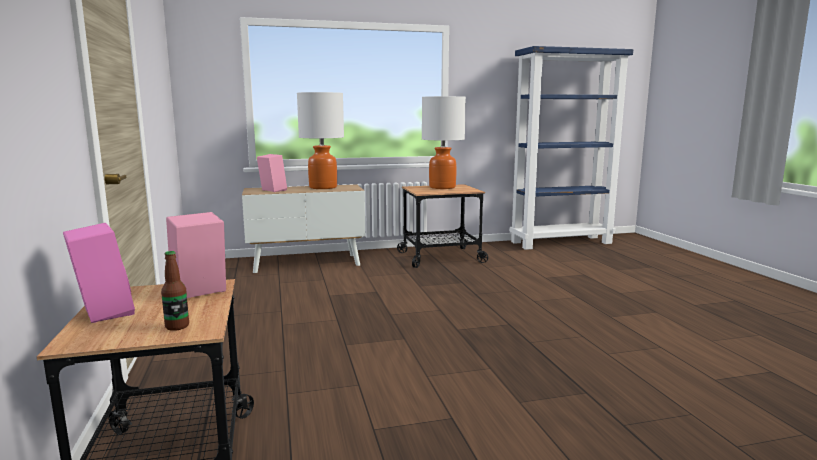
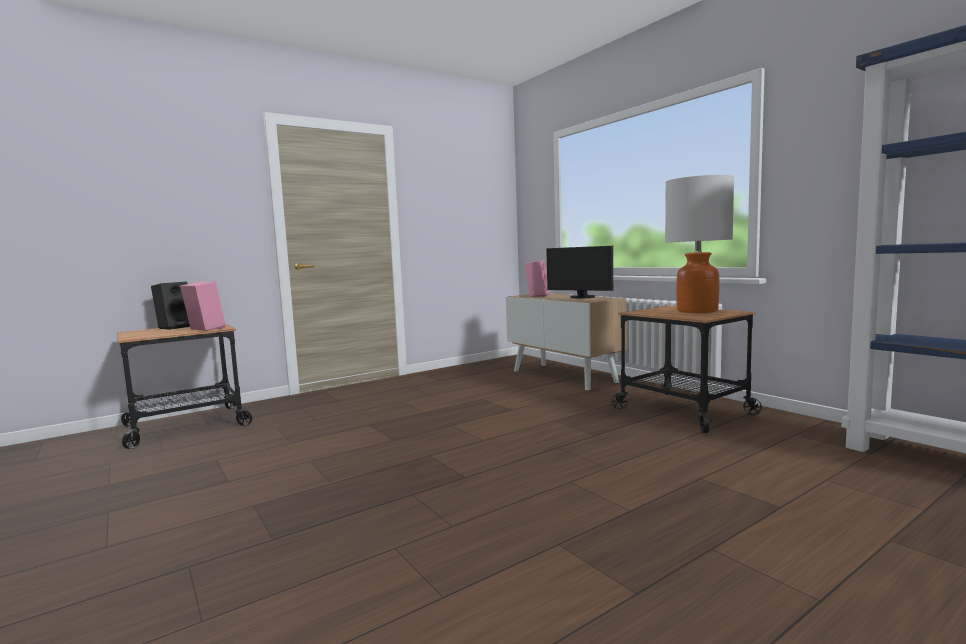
camera: 70 degrees right, 5 degrees down
(102, 312) = (176, 327): pink speaker -> black speaker
(177, 326) = (143, 335): bottle -> none
(323, 187) = (581, 297): table lamp -> monitor

